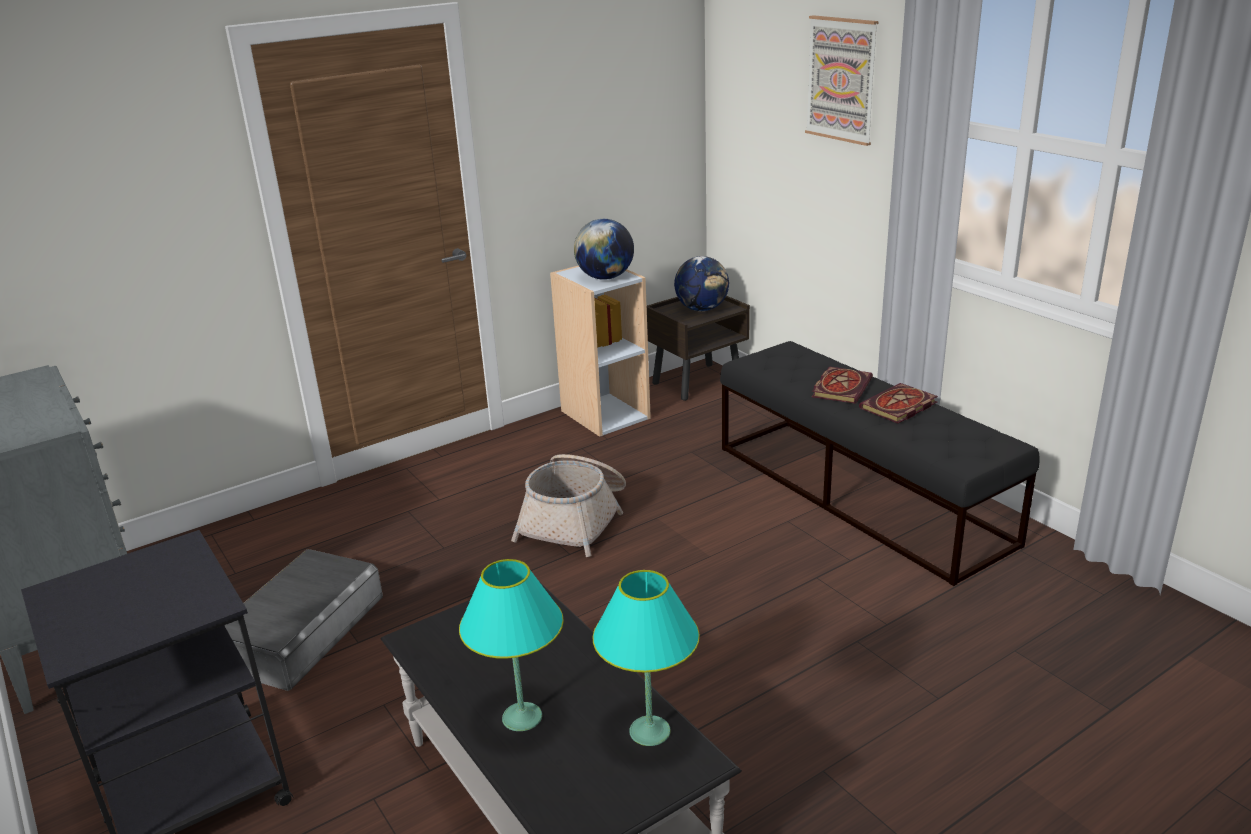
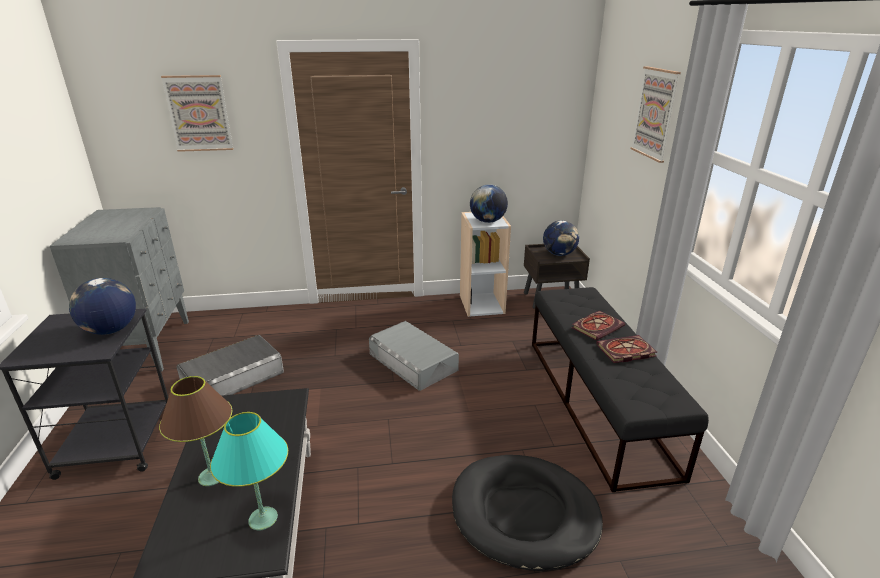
camera: 25 degrees right, 0 degrees up
(93, 176) = (199, 113): none -> picture
(184, 575) = (110, 330): none -> globe
(522, 717) = (212, 476): turquoise table lamp -> brown table lamp
(575, 519) = (413, 362): basket -> grey storage box
(878, 645) = (524, 514): none -> black dog bed

